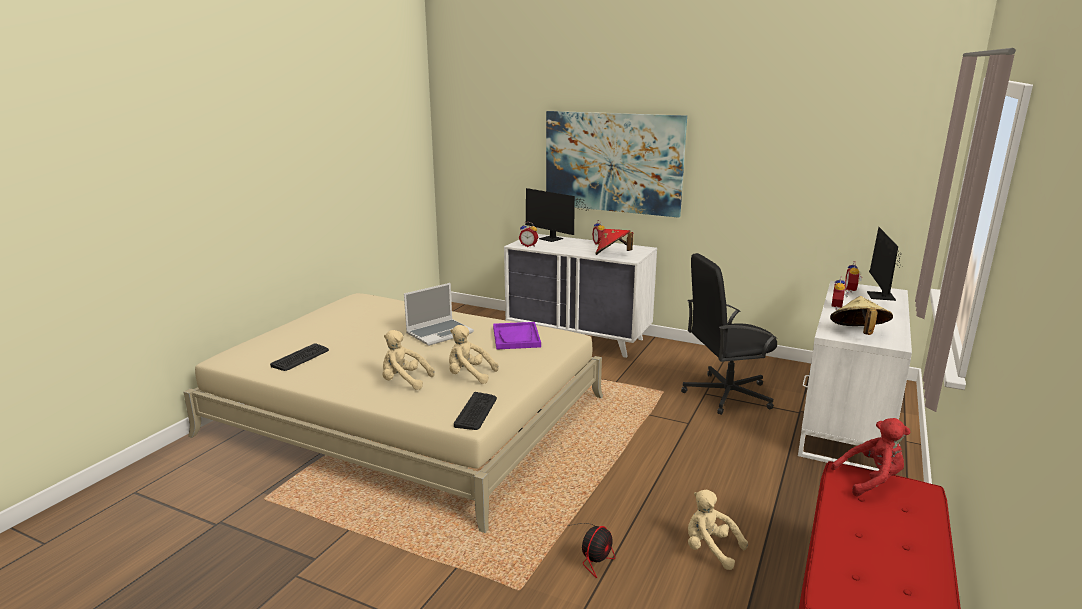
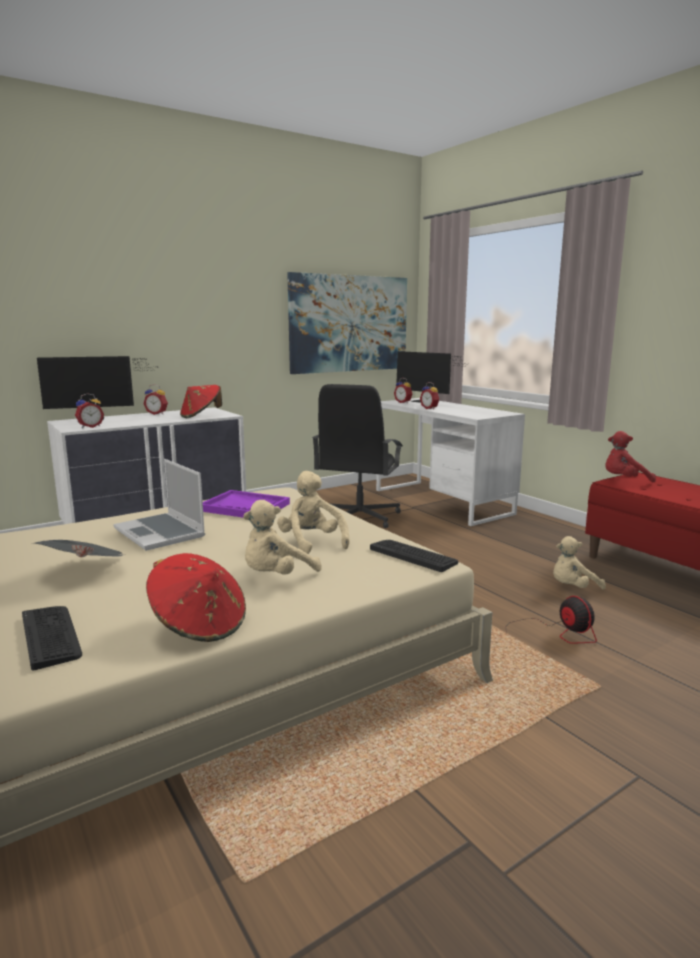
camera: 60 degrees left, 5 degrees down
(330, 383) = (199, 625): none -> red hat
(372, 337) = (87, 571): none -> newspaper
(440, 333) = (161, 533): laptop -> laptop turned 150 degrees clockwise
(469, 375) = (311, 543): beige plush toy -> beige plush toy turned 105 degrees clockwise
(612, 162) = (147, 317): picture -> picture (349, 324)
(858, 333) = (483, 414): beige hat -> none
(871, 480) = (624, 480): red plush toy -> red plush toy turned 120 degrees counterclockwise

